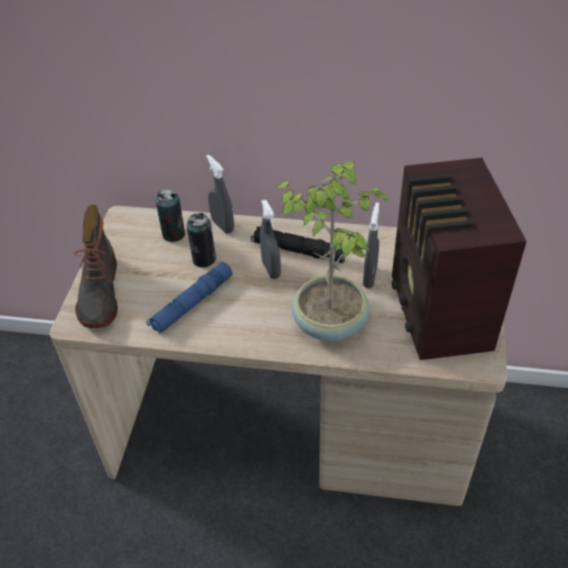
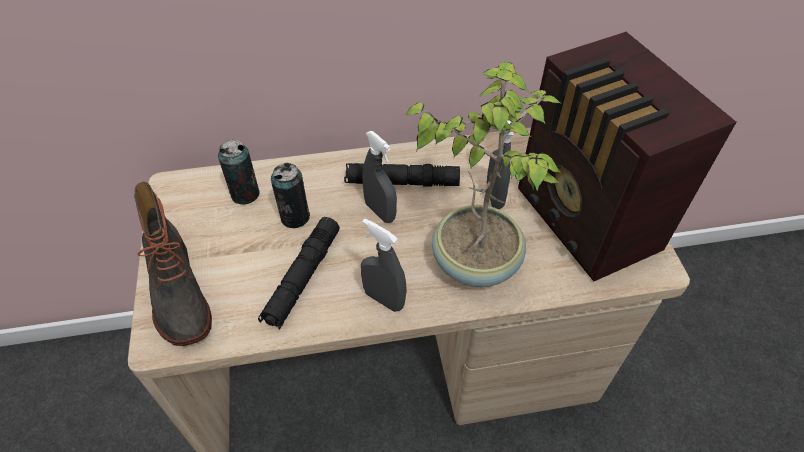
camera: 20 degrees left, 5 degrees up
(192, 303) = (302, 277): blue flashlight -> black flashlight
(222, 226) = (301, 171): grey spray bottle -> grey spray bottle (384, 299)

